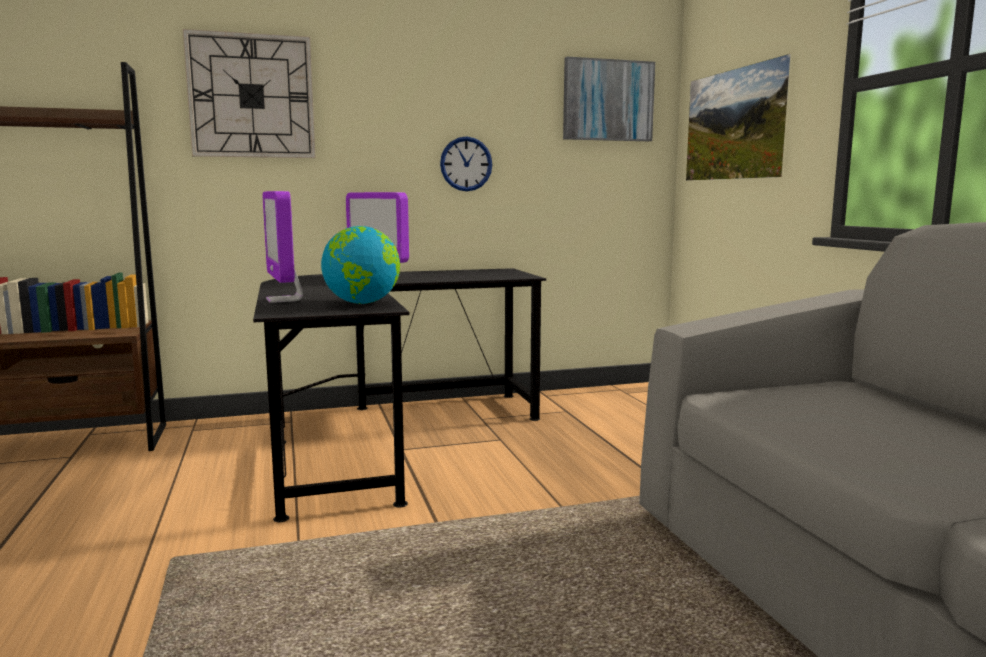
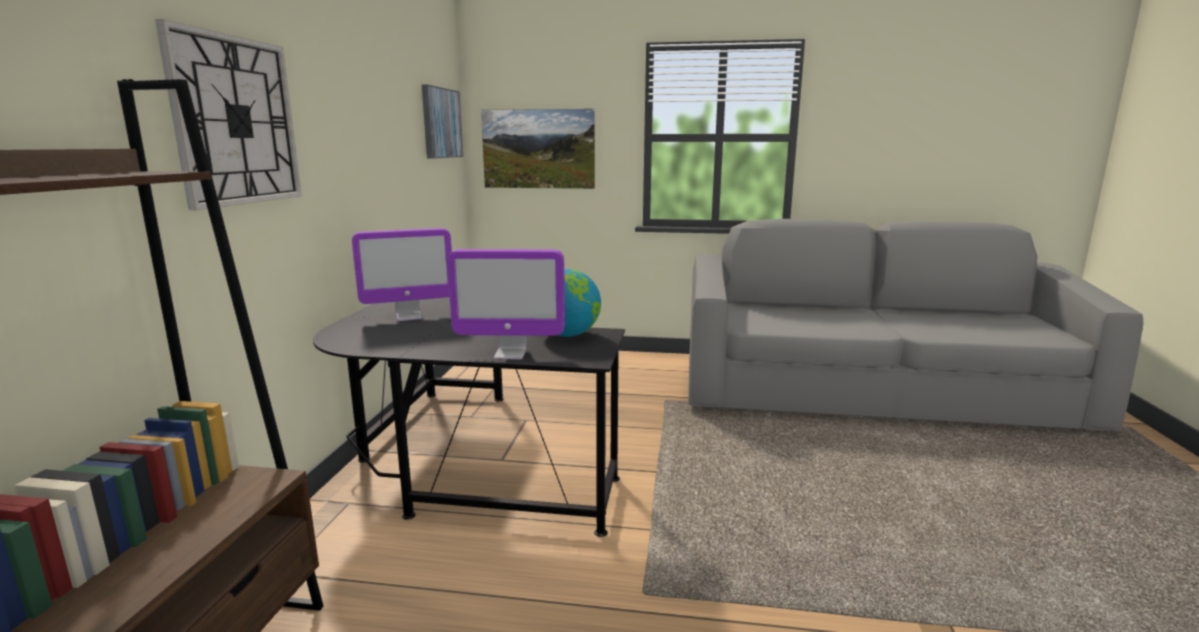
camera: 65 degrees left, 5 degrees up
(466, 164) = (386, 188): wall clock -> none

